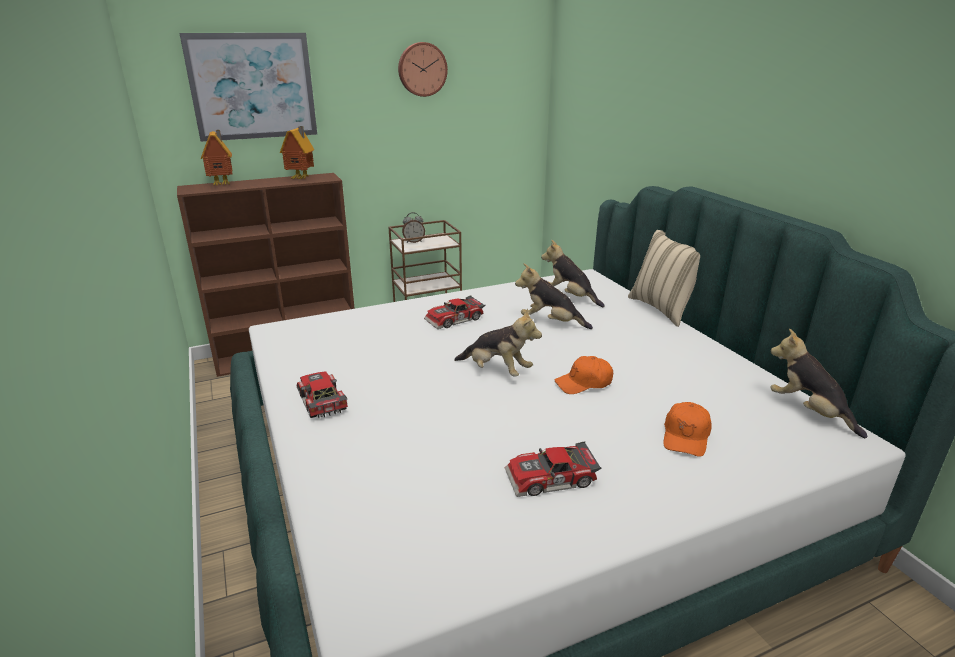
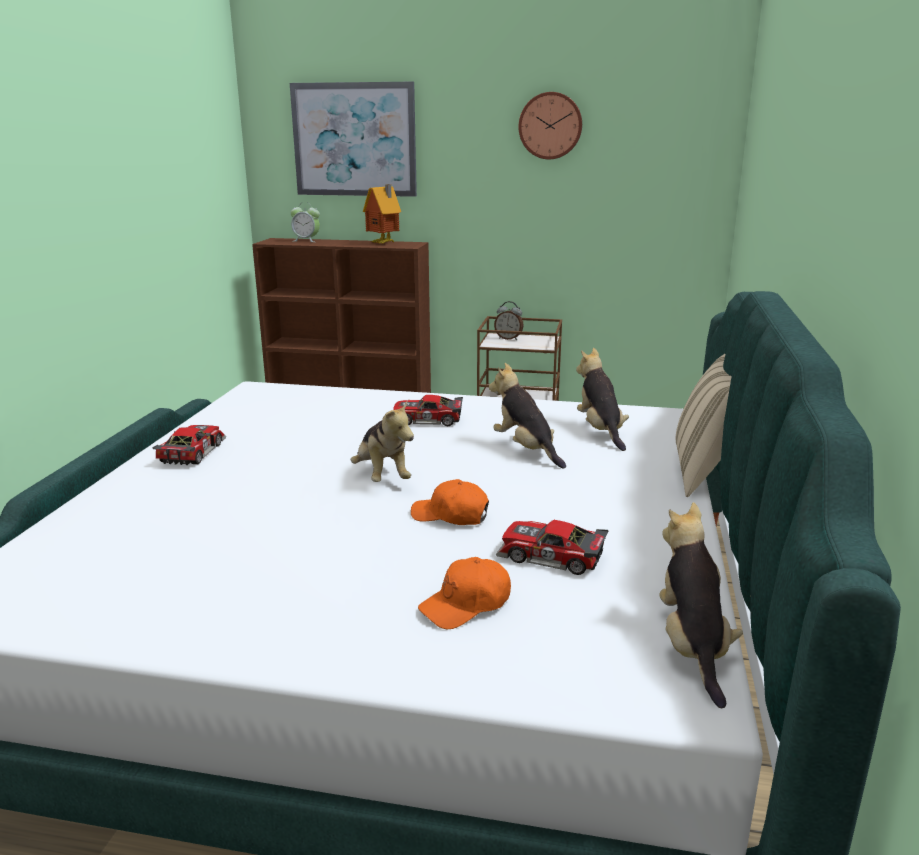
camera: 35 degrees right, 5 degrees down
(223, 184) = (306, 240): toy house -> alarm clock
(552, 480) = (254, 584): toy car -> toy car (550, 558)

